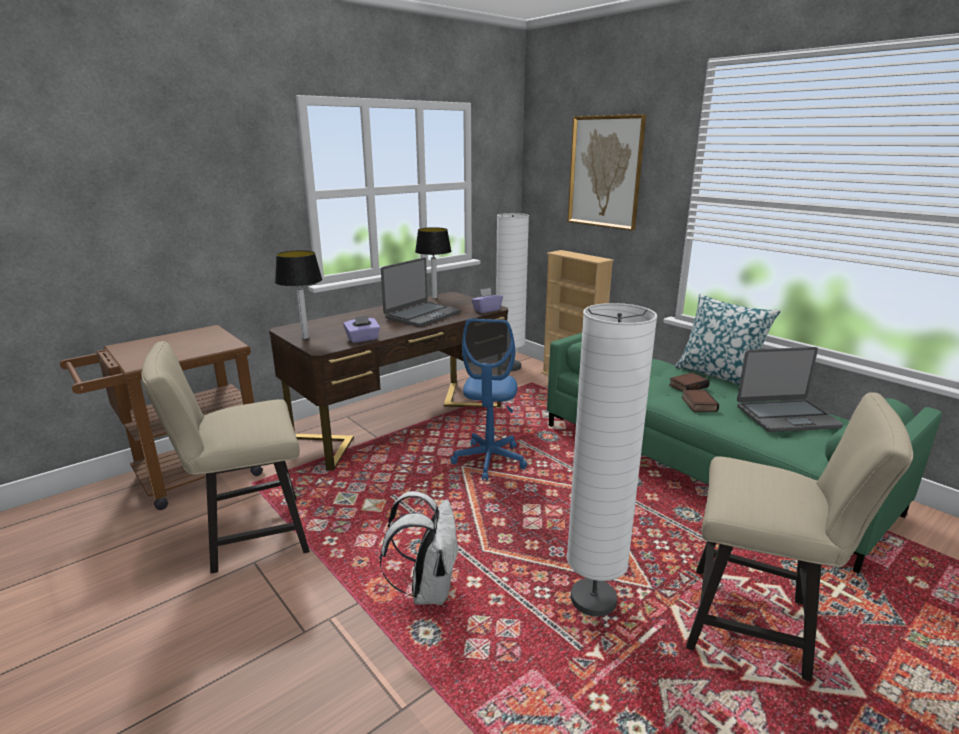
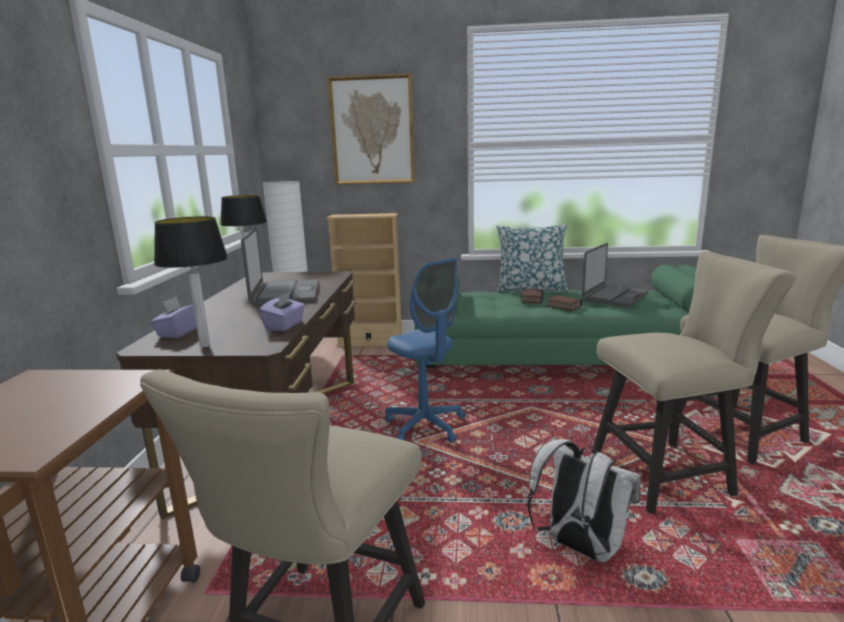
camera: 45 degrees left, 5 degrees down
(486, 310) = (335, 276): purple tissue box -> purple tissue box (179, 332)
(593, 600) = (670, 473): white floor lamp -> beige chair

